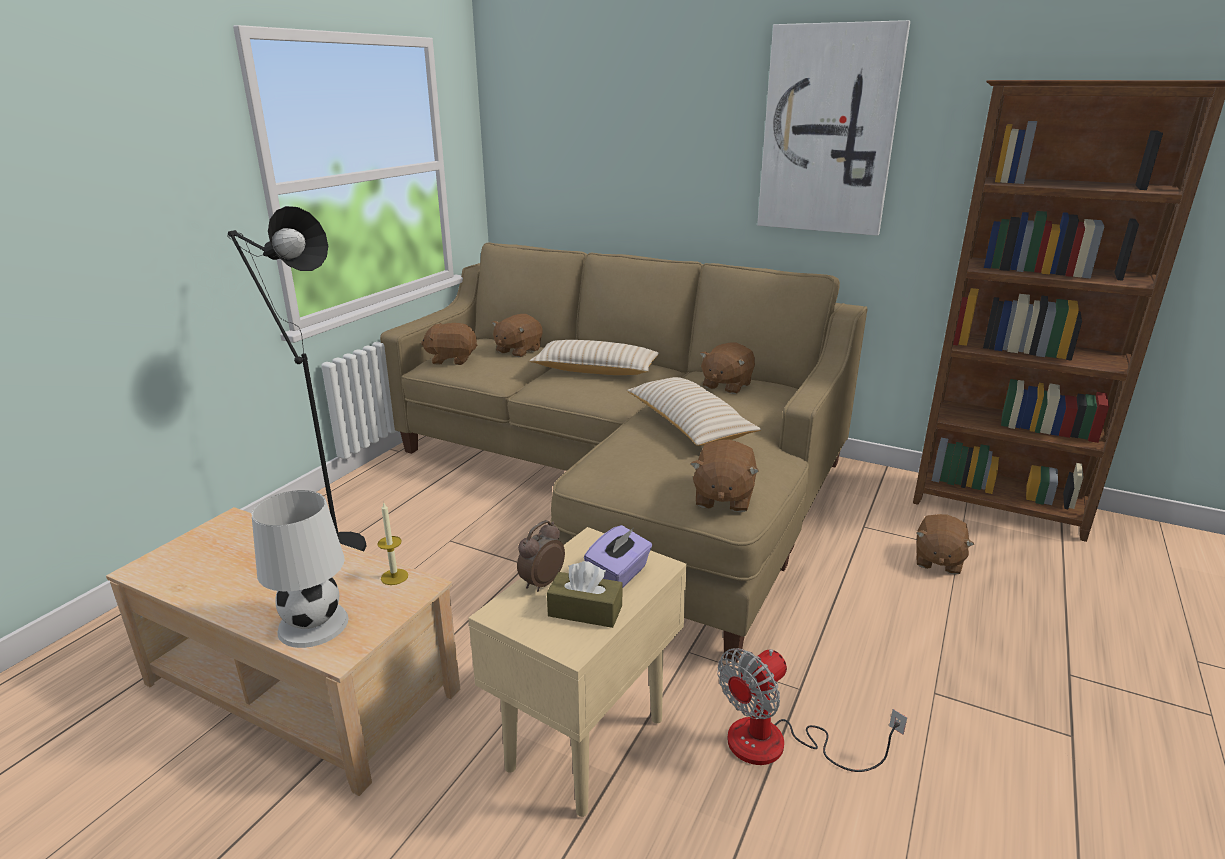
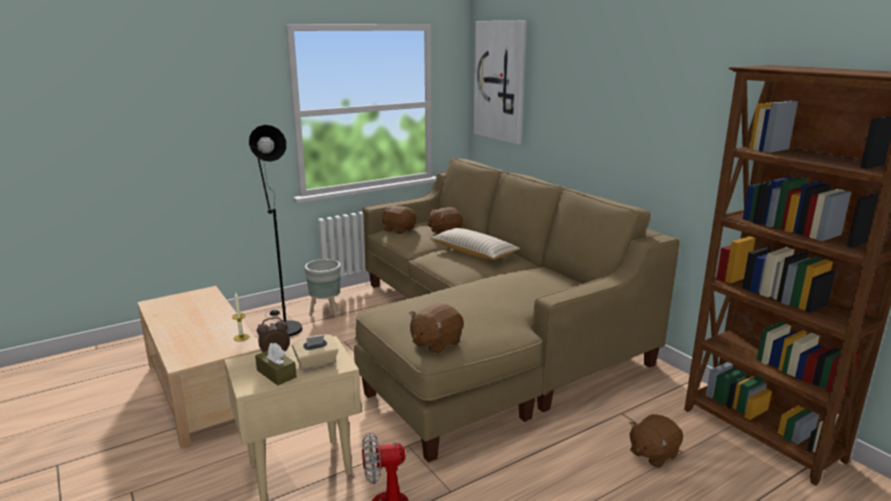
camera: 30 degrees right, 5 degrees down
(313, 624) = (185, 347): white table lamp -> none
(379, 507) = (326, 313): none -> grey planter
(619, 575) = (316, 363): purple tissue box -> beige tissue box
(689, 424) = (477, 296): beige pillow -> none
(726, 385) = (541, 279): brown plush toy -> none
(828, 131) = (661, 98): picture -> picture (500, 81)

